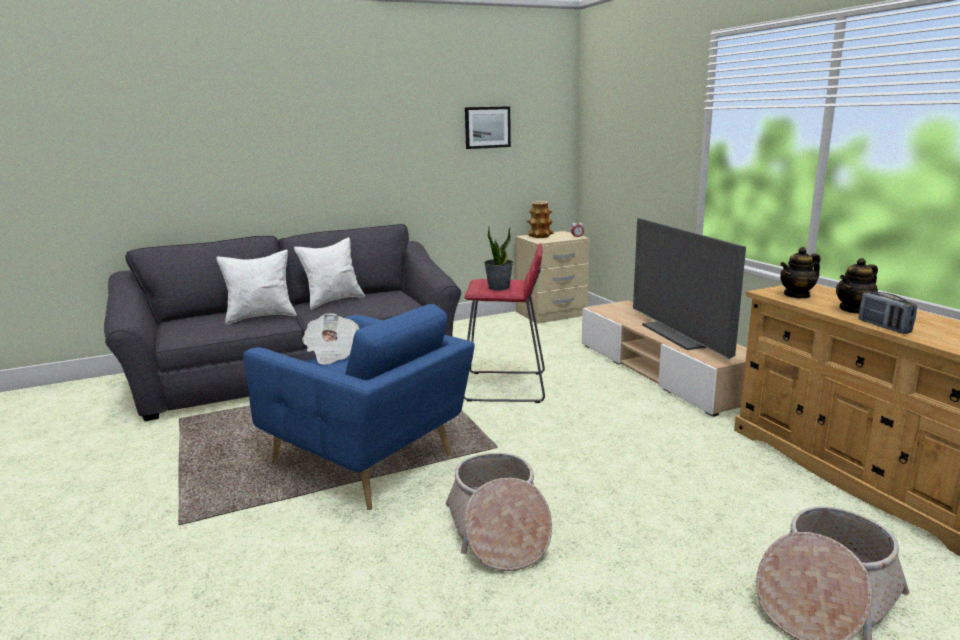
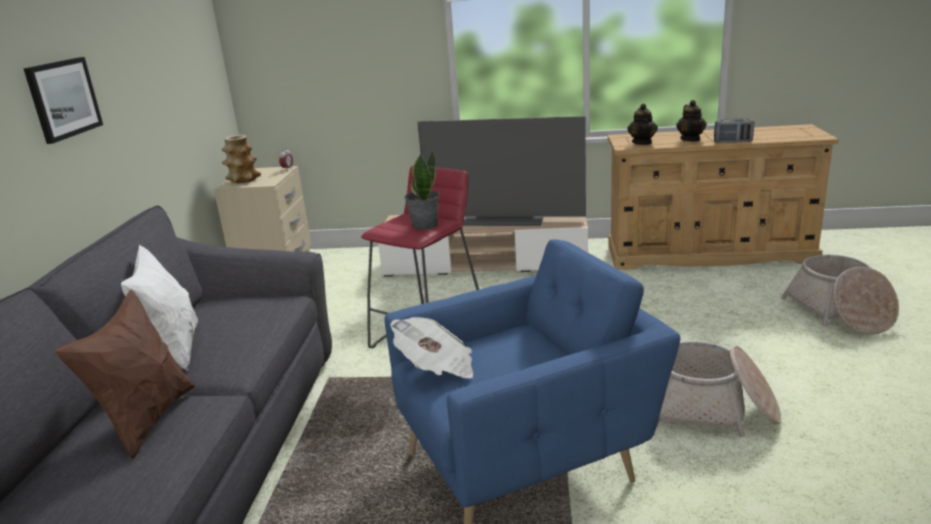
camera: 60 degrees left, 5 degrees up
(261, 317) = (147, 420): white pillow -> brown pillow
(487, 127) = (157, 47): picture -> picture (63, 99)

